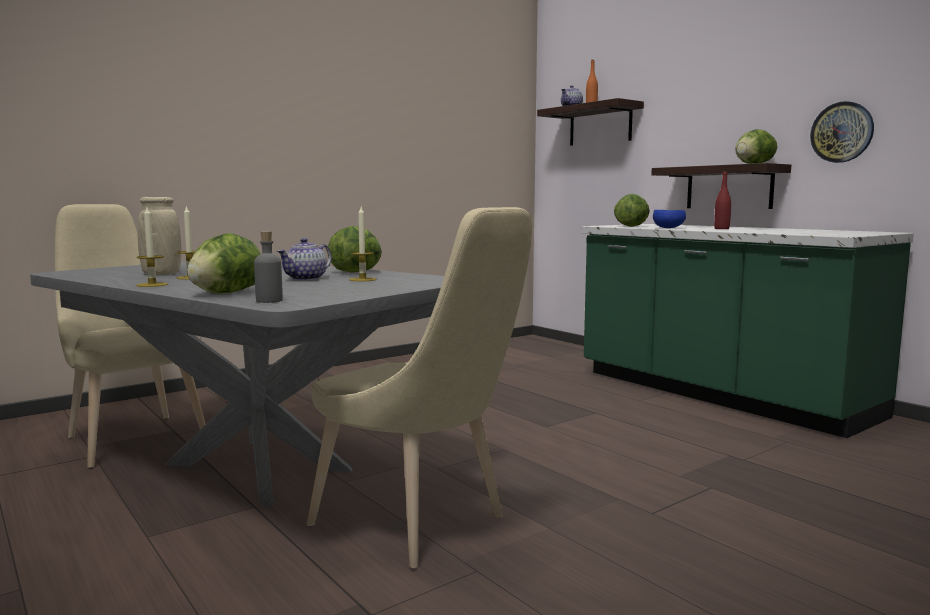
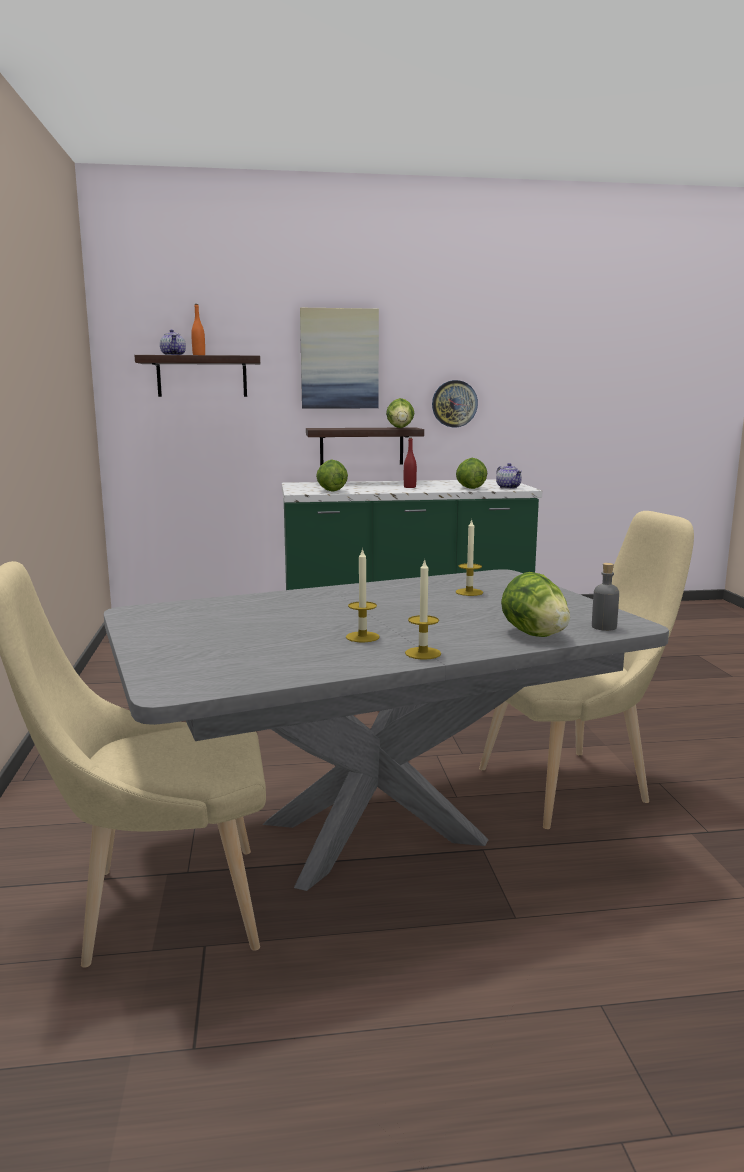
camera: 60 degrees left, 5 degrees up
(161, 274) = (297, 645): beige vase -> none
(306, 278) = (436, 604): teapot -> teapot (508, 487)
(357, 272) = (395, 587): lettuce -> lettuce (470, 488)
(669, 228) = (375, 490): blue bowl -> none
(713, 93) = (339, 359): none -> picture

